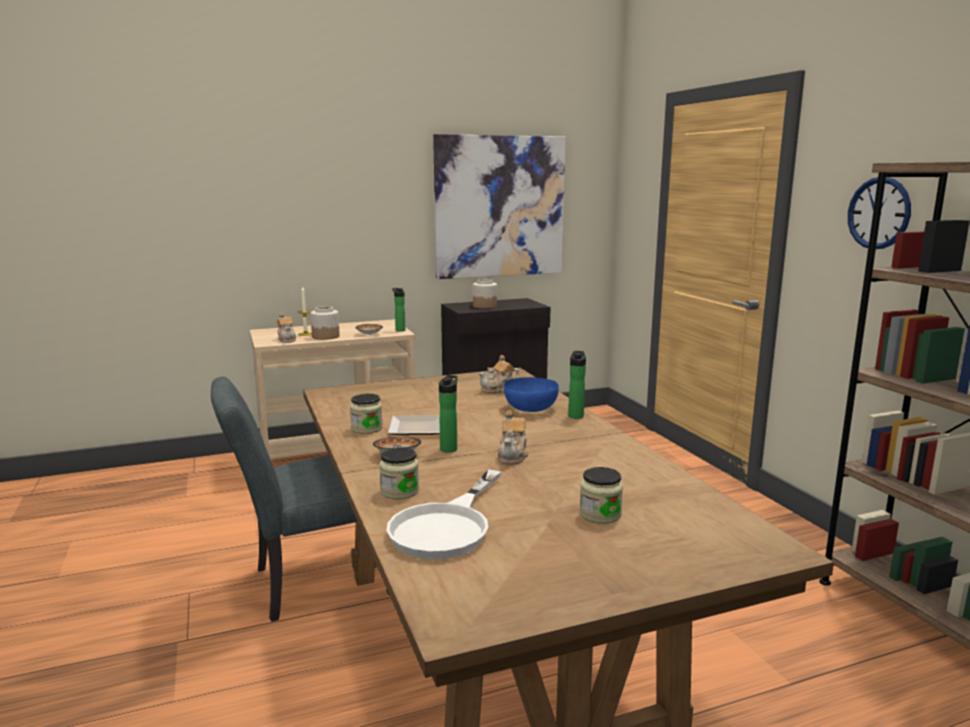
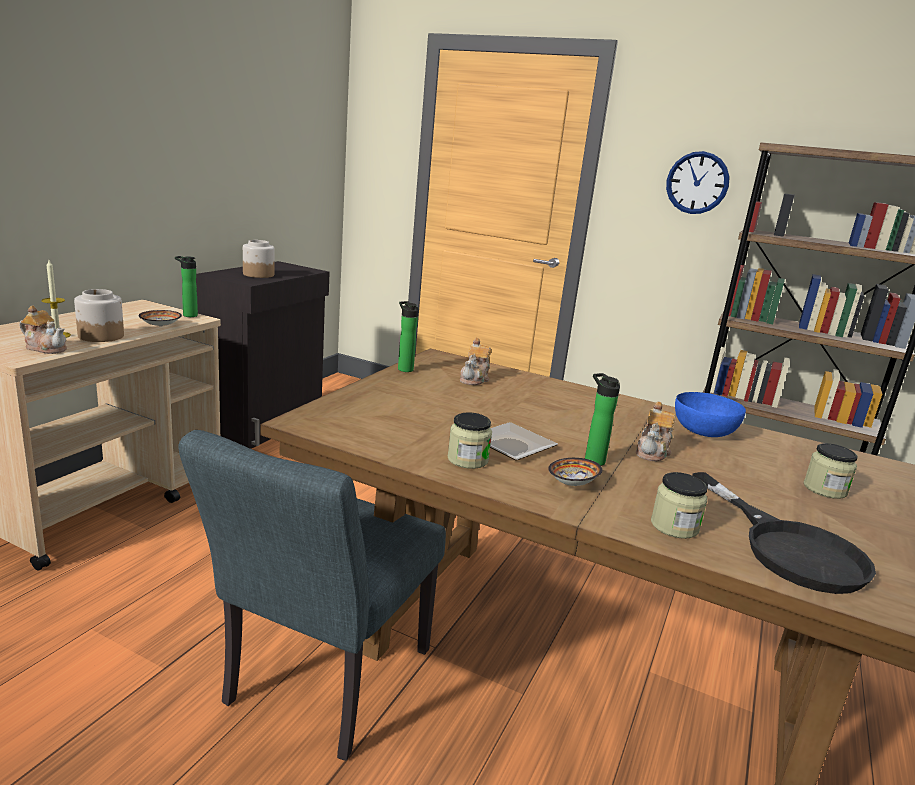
camera: 45 degrees left, 5 degrees up
(447, 526) = (788, 547): white frying pan -> black frying pan
(500, 207) = (248, 146): picture -> none
(512, 456) = (653, 452): teapot -> teapot turned 60 degrees clockwise
(530, 408) = (546, 395): blue bowl -> blue bowl (704, 431)
(576, 415) = (594, 394): bottle -> bottle (404, 369)

